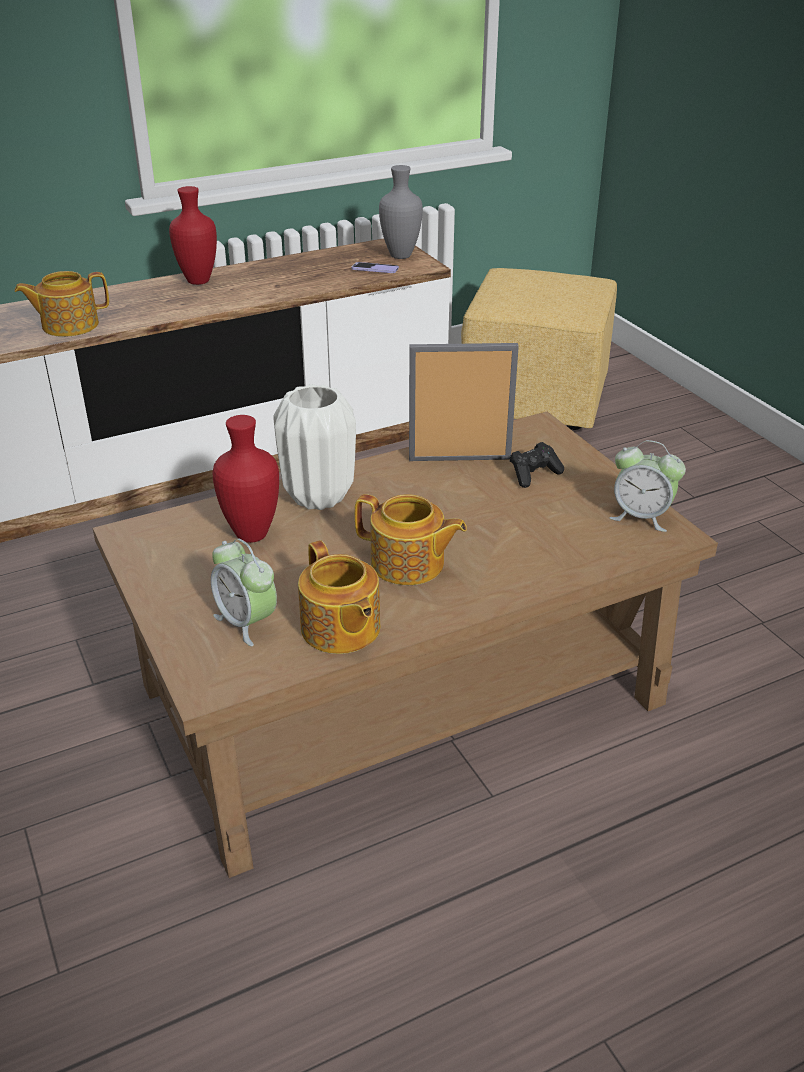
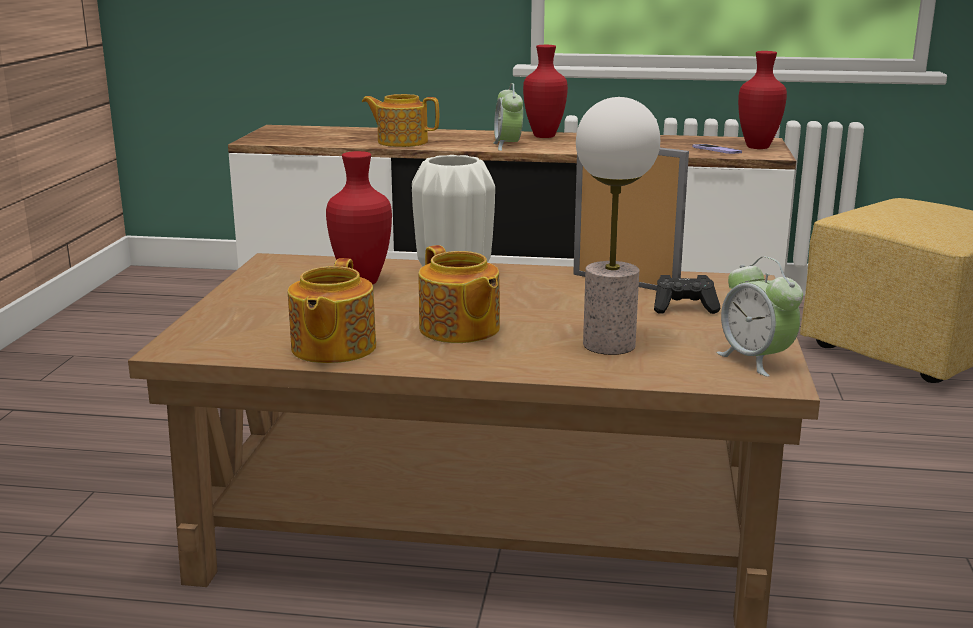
camera: 35 degrees right, 15 degrees down
(246, 622) = (269, 325): alarm clock -> alarm clock (508, 146)
(402, 255) = (759, 147): grey vase -> red vase
(534, 539) = (609, 345): none -> table lamp

